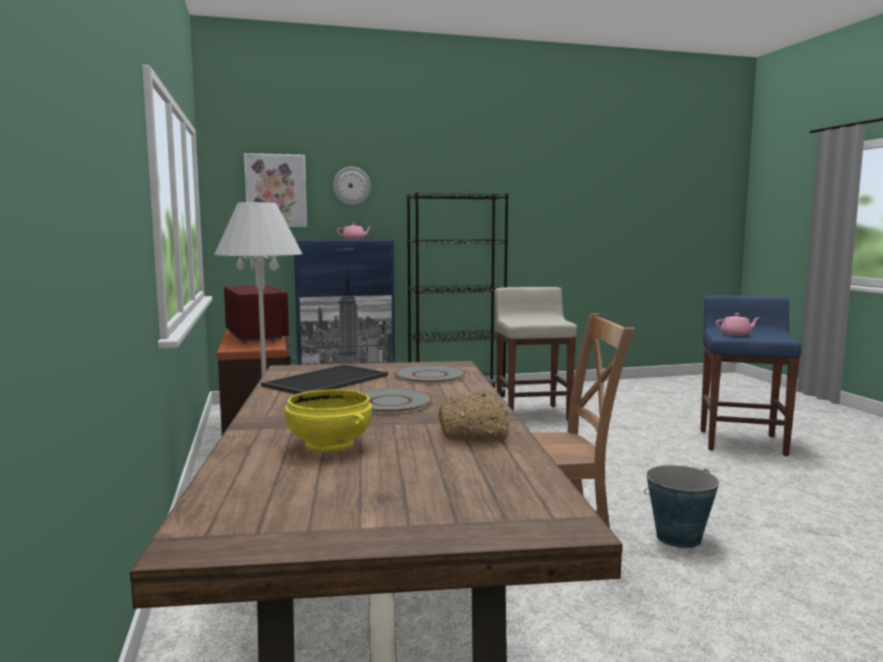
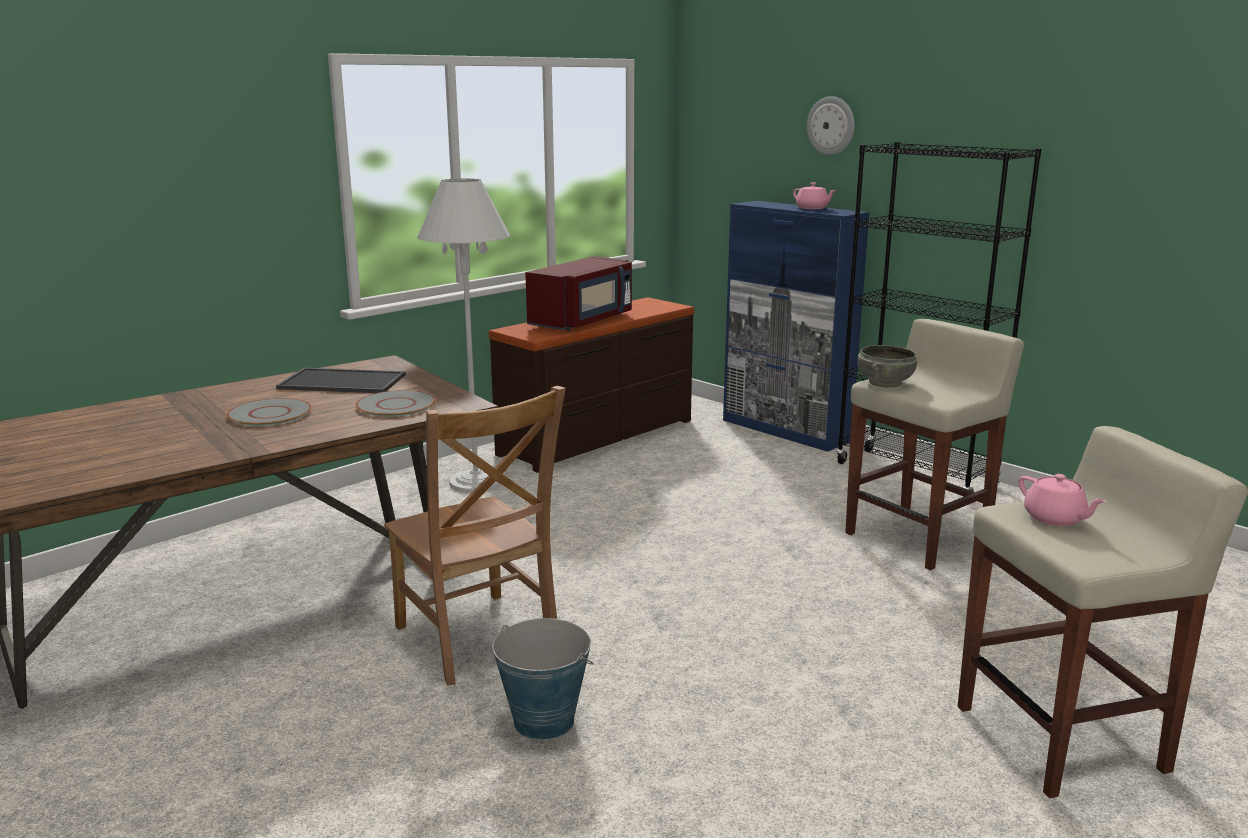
camera: 60 degrees right, 10 degrees up
(276, 191) = (745, 131): picture -> none
(328, 445) = (127, 424): yellow bowl -> none
(475, 432) = (179, 454): bread -> none
(520, 322) = (884, 383): none -> grey bowl
(742, 442) = (1063, 738): blue stool -> beige stool

